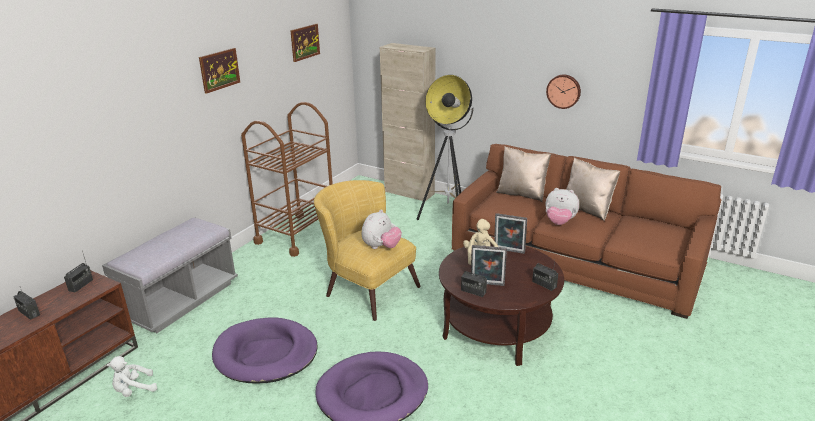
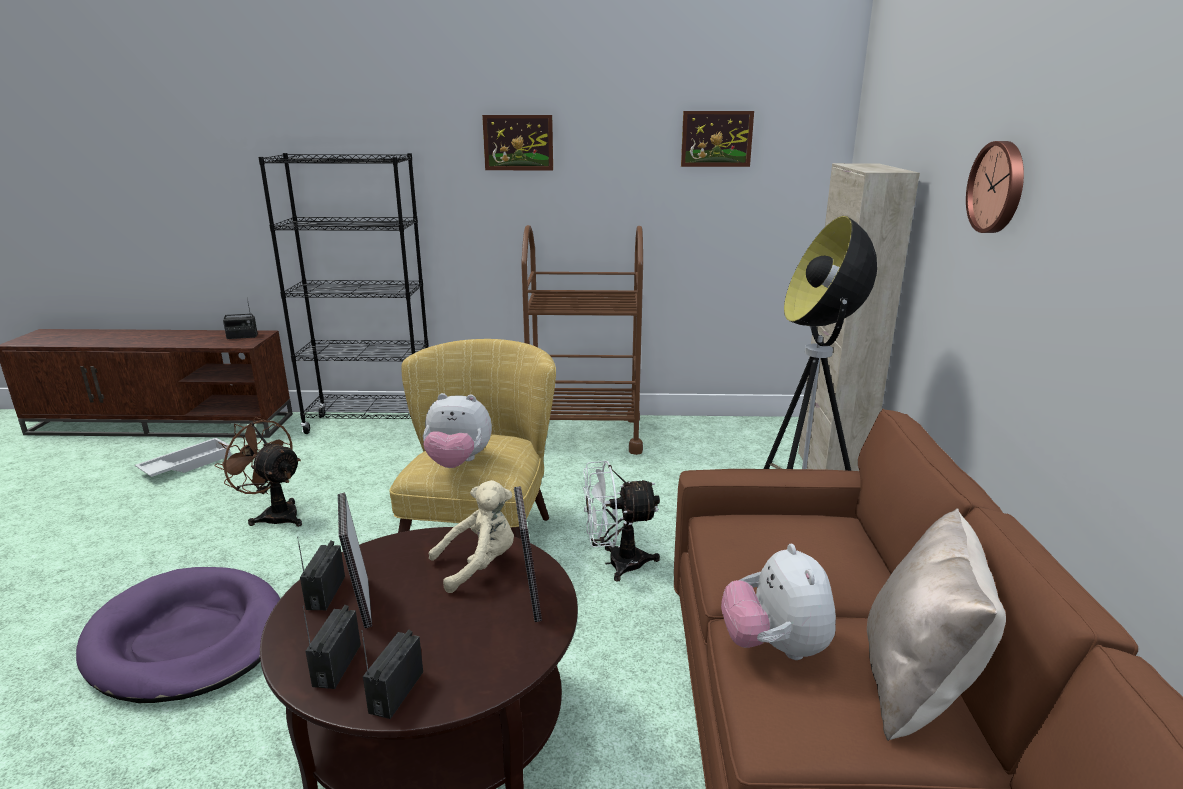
camera: 60 degrees right, 5 degrees down
(29, 313) = (182, 336): radio -> radio (336, 665)
(134, 390) = (187, 464): white plush toy -> white tray
(181, 301) = (371, 425): grey bench -> black bookcase
(265, 354) = (274, 514): purple dog bed -> brown fan
(424, 261) = (616, 563): none -> white fan
(521, 194) = (854, 550): beige pillow -> none
(564, 91) = (1101, 318): wall clock -> wall clock (998, 187)

